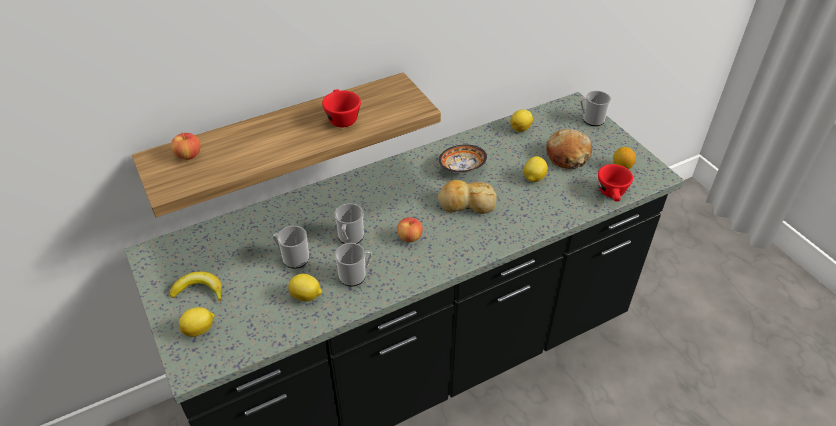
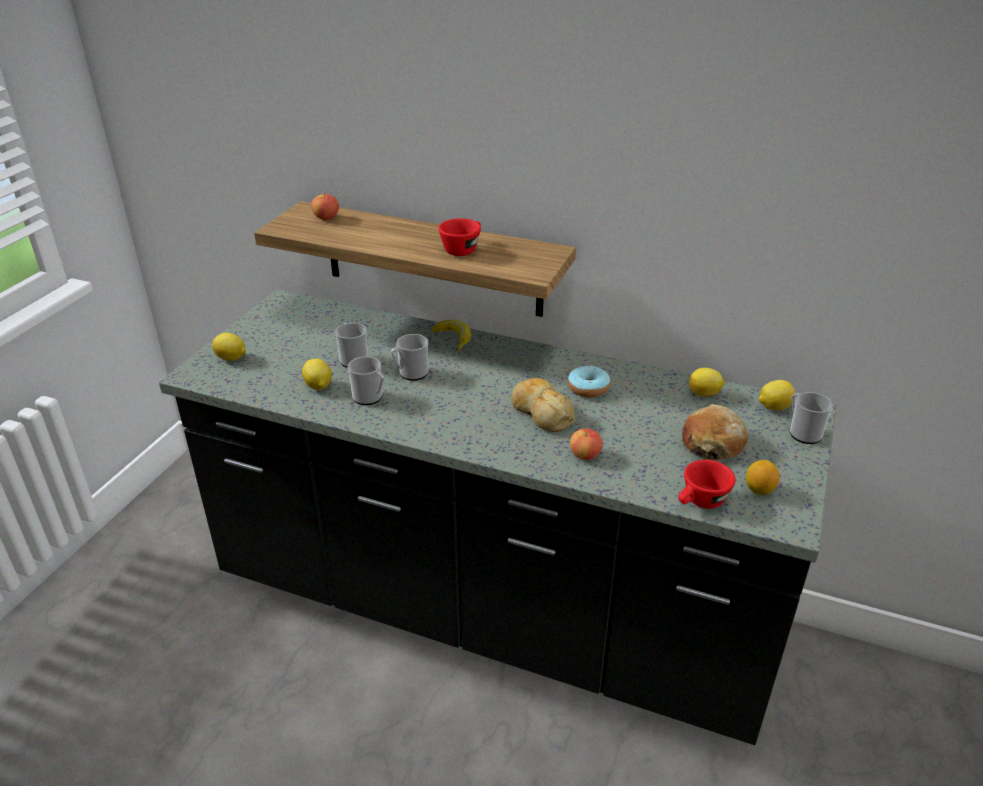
camera: 50 degrees right, 10 degrees down
(199, 291) = (270, 338): banana -> banana (453, 338)
(409, 237) = (452, 403): apple -> apple (585, 455)
(463, 168) = (588, 388): bowl -> donut
(533, 178) = (641, 436): lemon -> lemon (773, 407)

